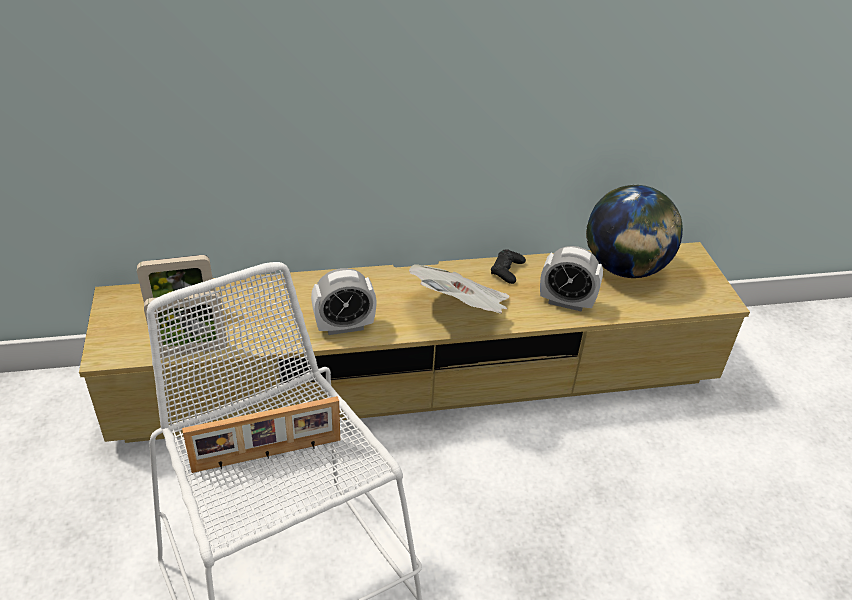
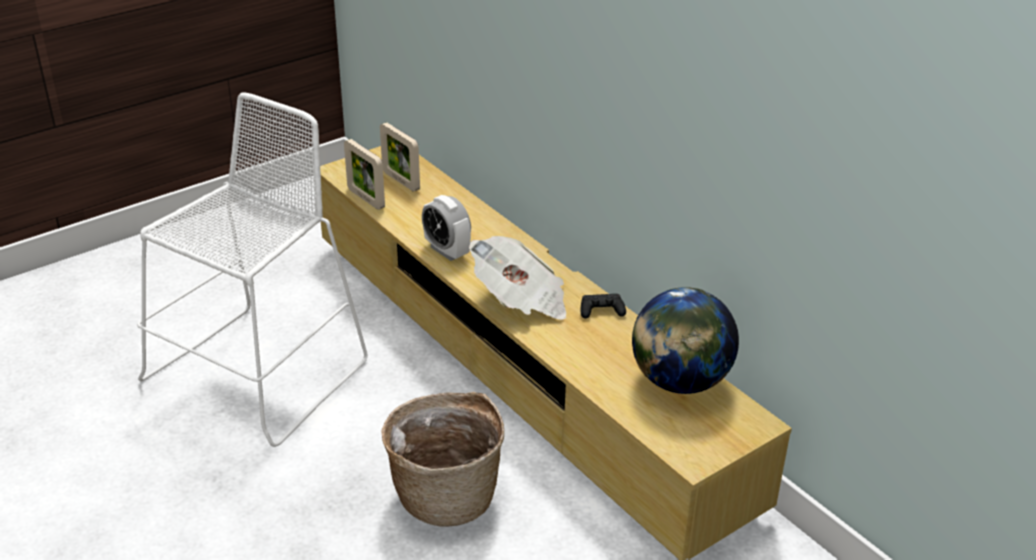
camera: 65 degrees right, 5 degrees down
(267, 455) = (227, 223): picture frame -> none
(566, 302) = (587, 356): alarm clock -> none
(567, 494) = (446, 494): none -> basket

